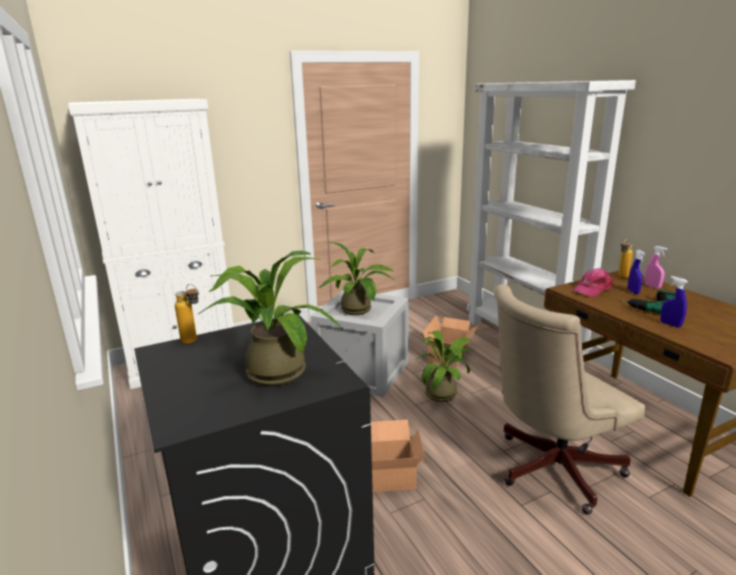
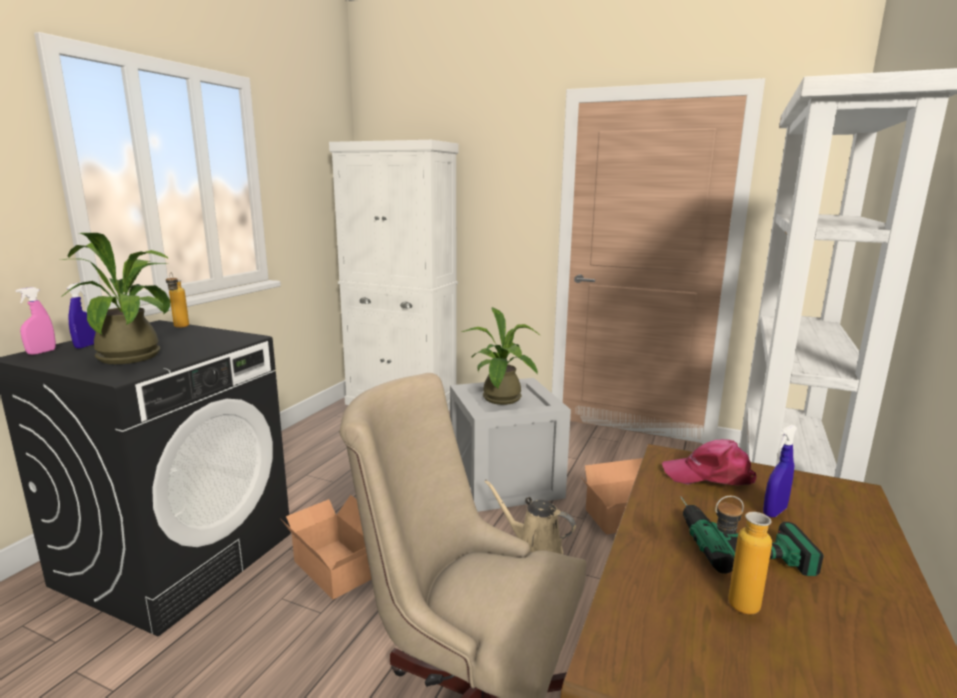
camera: 50 degrees right, 5 degrees down
(444, 393) = (534, 548): potted plant -> beige watering can
(621, 277) = (825, 489): bottle -> bottle (730, 604)
(652, 286) = (846, 527): pink spray bottle -> pink spray bottle (41, 352)
(670, 325) = (673, 575): blue spray bottle -> blue spray bottle (86, 346)

